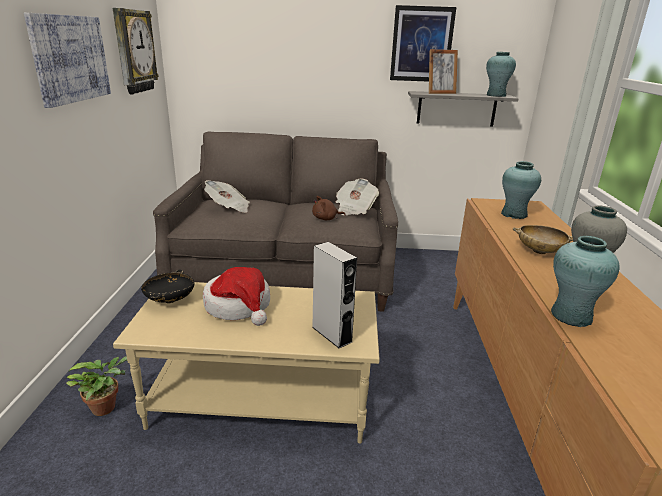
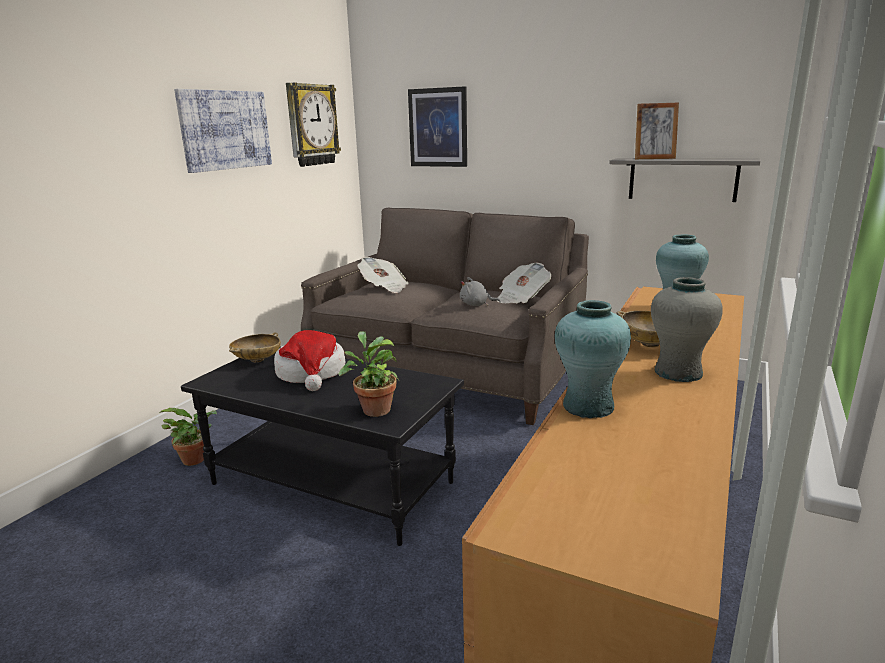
camera: 25 degrees right, 5 degrees down
(169, 300) = (257, 360): black bowl -> beige bowl
(262, 398) = (333, 482): beige coffee table -> black coffee table
(326, 219) = (476, 305): brown plush toy -> grey plush toy
(331, 334) = (374, 409): grey speaker -> potted plant
(421, 44) = (632, 99): picture -> picture (438, 127)
(496, 95) = (732, 159): turquoise vase -> none

